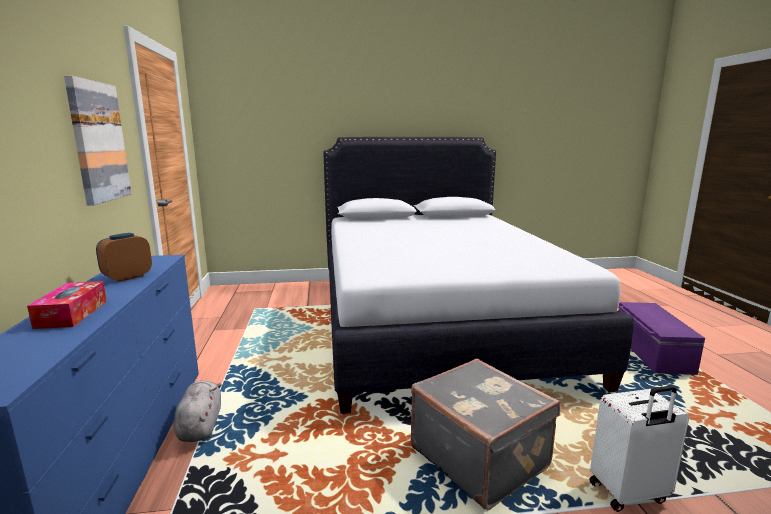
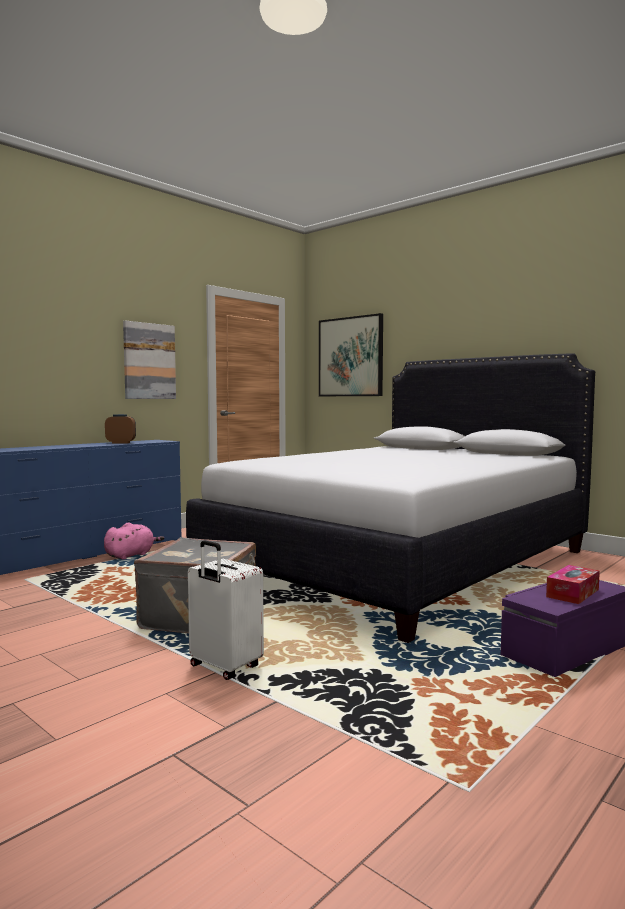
camera: 50 degrees right, 10 degrees down
(72, 314) = (58, 446): tissue box -> tissue box (573, 593)
(200, 426) = (131, 555): grey plush toy -> pink plush toy
(261, 128) = (350, 357): none -> picture

